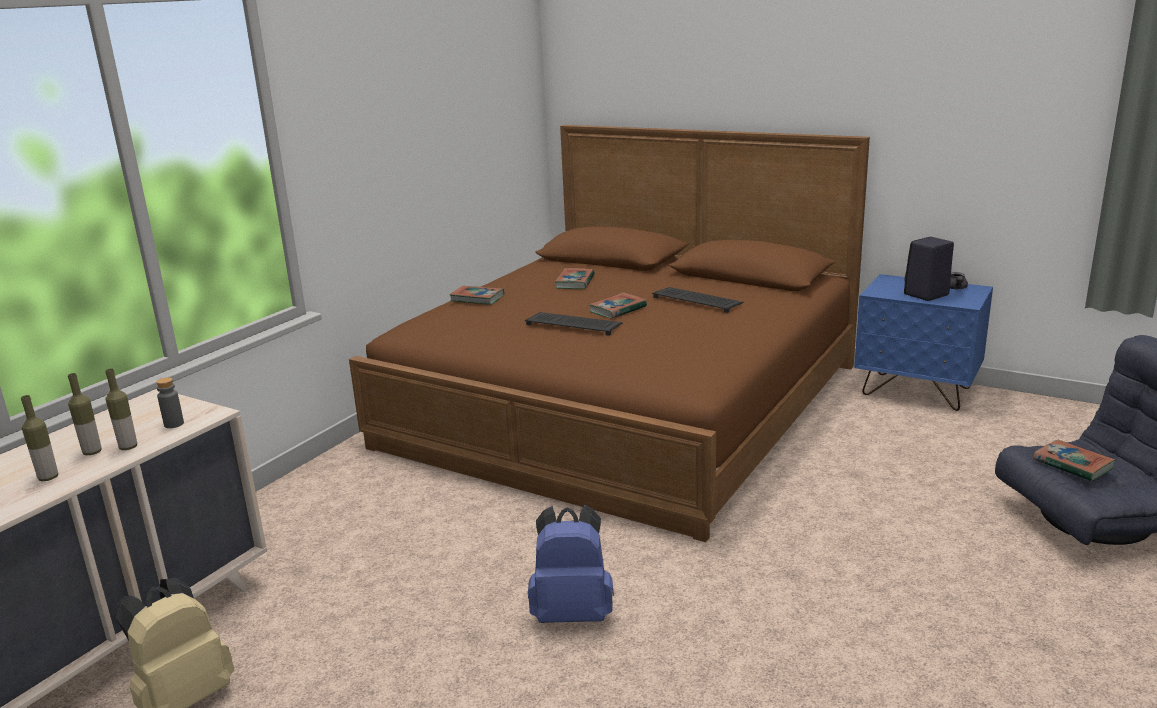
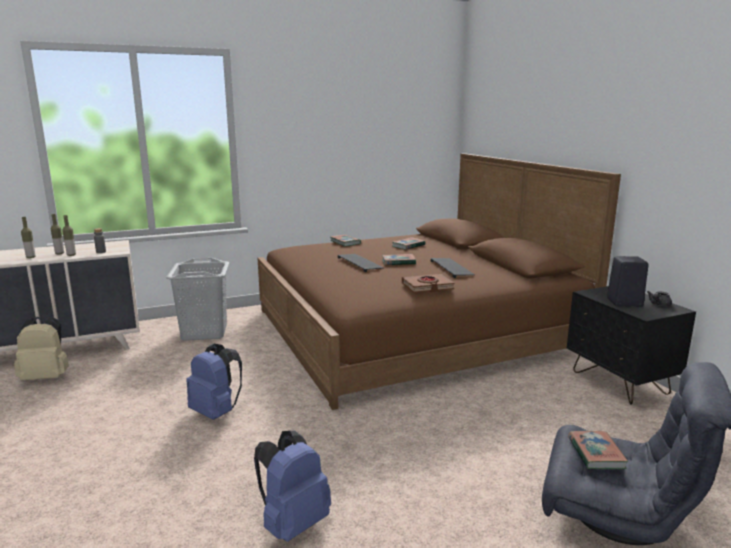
camera: 35 degrees right, 5 degrees down
(335, 514) = (205, 332): none -> grey laundry basket
(725, 333) = (427, 287): none -> brown book
(883, 682) = (293, 523): none -> blue backpack
(917, 391) = (620, 383): blue nightstand -> black nightstand

